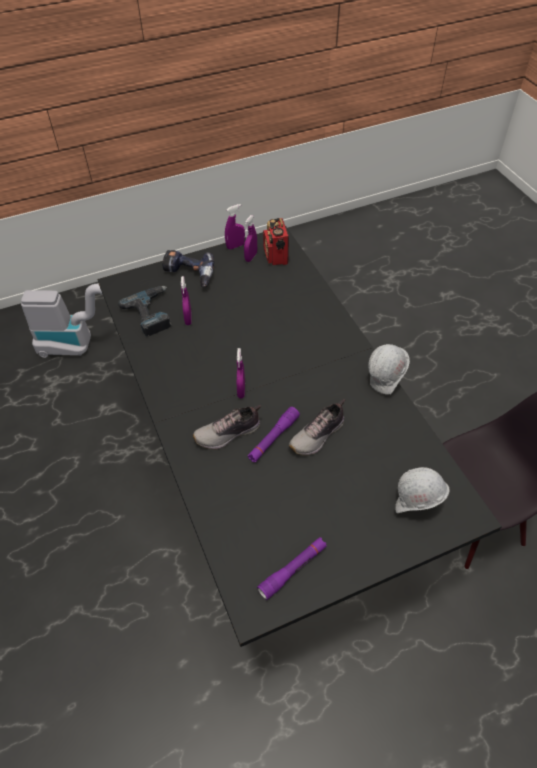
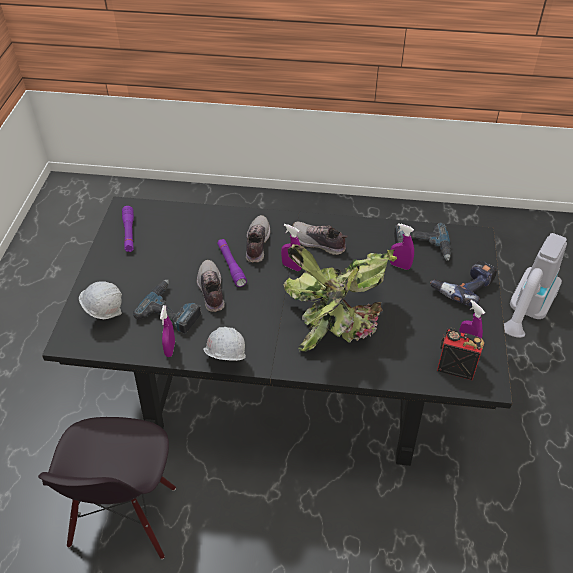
camera: 120 degrees right, 5 degrees down
(194, 385) = (318, 243): none -> shoe
(235, 246) = (493, 340): purple spray bottle -> purple spray bottle (170, 349)
(284, 332) = (337, 322): none -> potted plant
(365, 452) = (172, 310): none -> power drill

